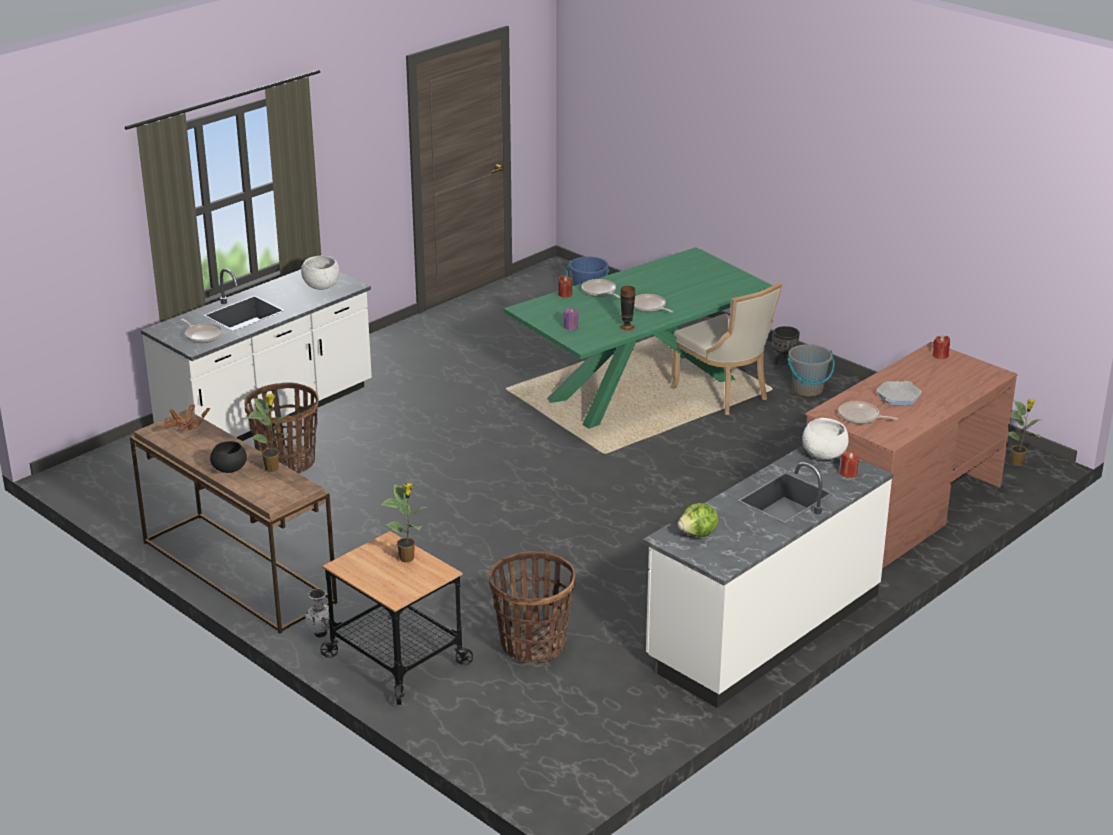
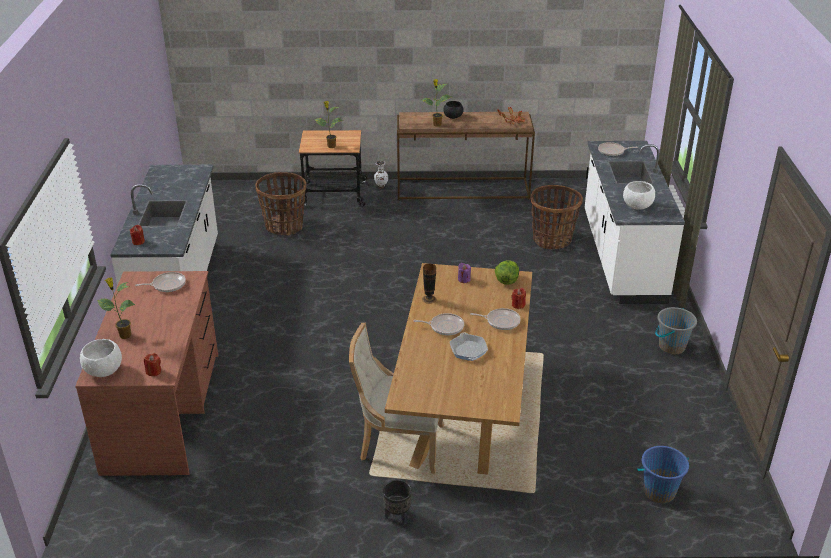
camera: 135 degrees right, 5 degrees up
(640, 389) = (461, 410): green dining table -> brown dining table
(698, 534) = (187, 177): lettuce -> lettuce (506, 281)
(807, 390) = (341, 493): grey bucket -> grey bucket (671, 346)
(823, 456) = (164, 245): white bowl -> white bowl (104, 371)
(898, 397) = (154, 314): frying pan -> frying pan (468, 350)
(1018, 463) = (97, 513): potted plant -> potted plant (124, 335)

